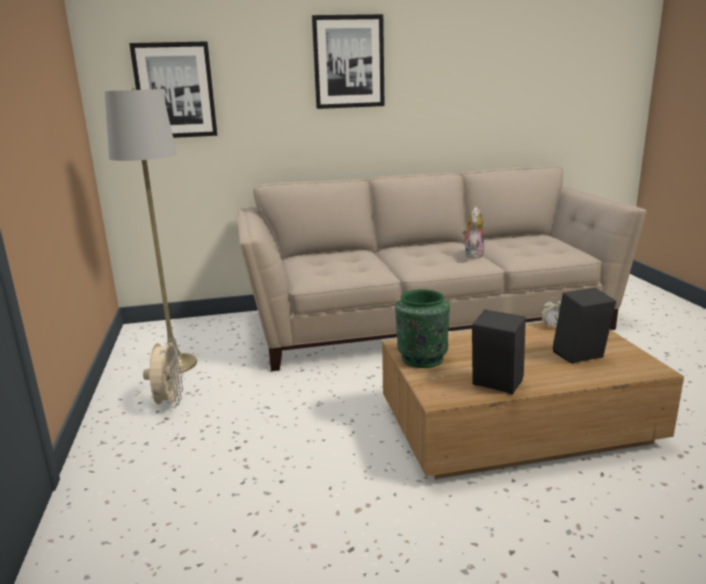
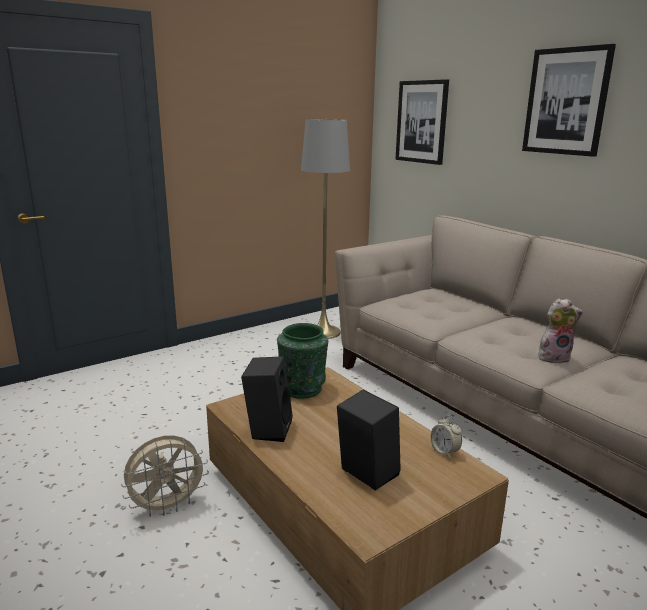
camera: 65 degrees right, 0 degrees up
(169, 403) = (271, 346): beige fan -> beige fan (167, 506)

